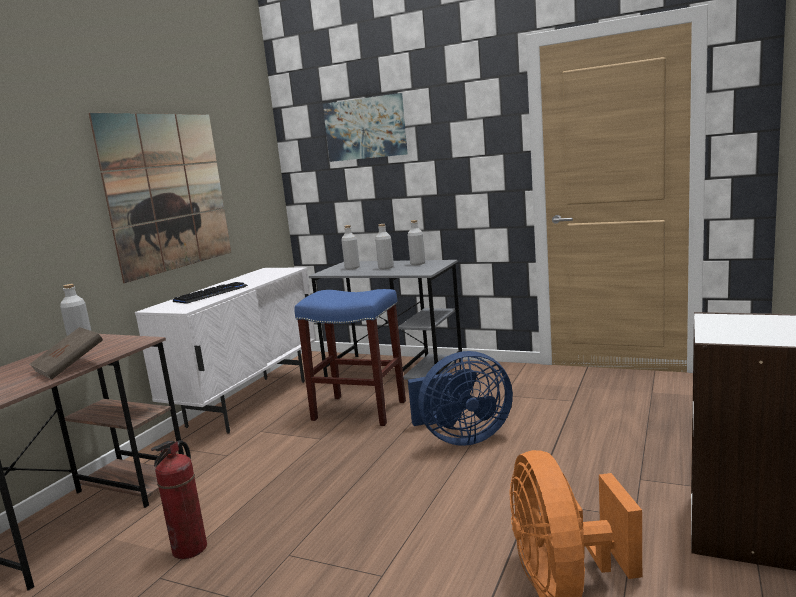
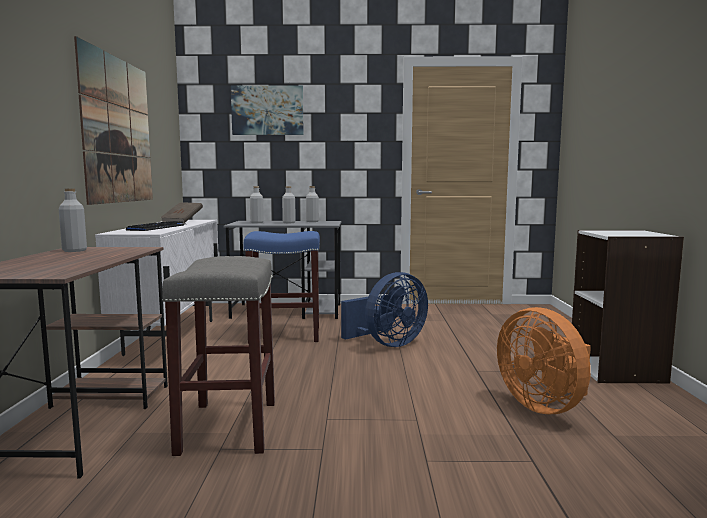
camera: 25 degrees left, 5 degrees down
(70, 367) = (101, 259): brown book -> brown book (182, 221)
(190, 549) = (229, 428): fire extinguisher -> grey stool

